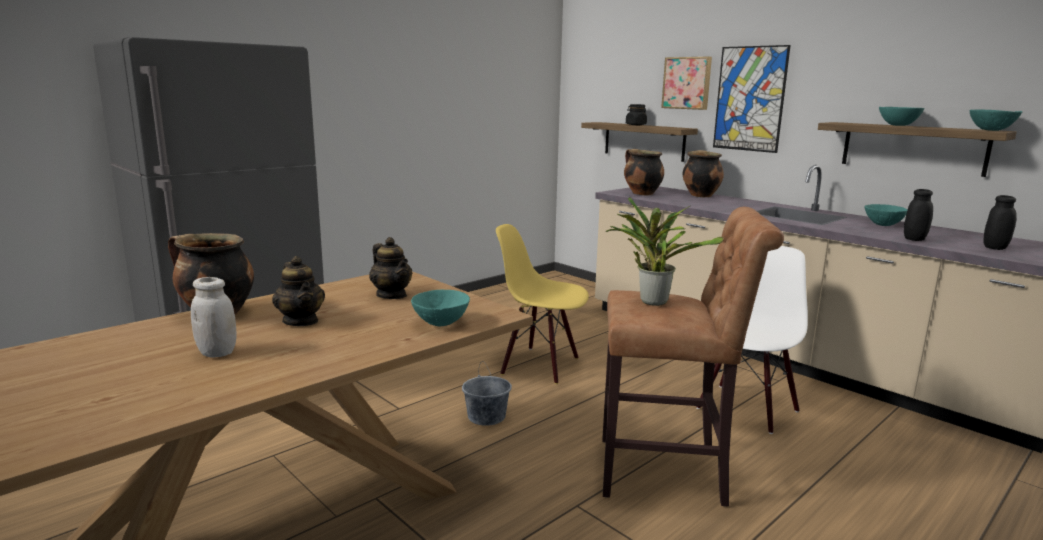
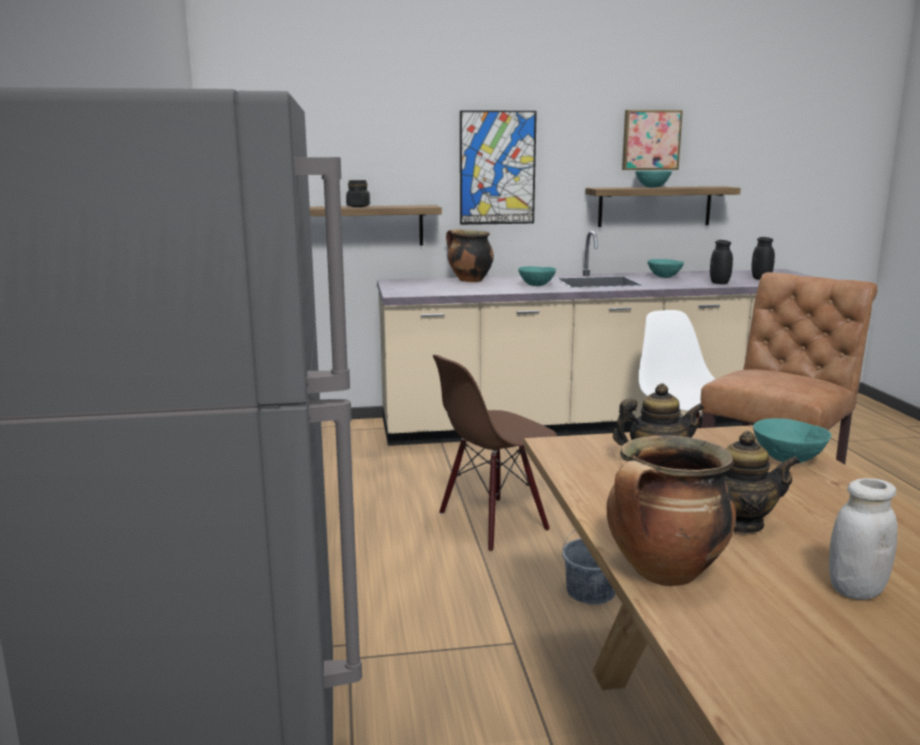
camera: 55 degrees left, 0 degrees up
(540, 365) = (493, 522): yellow chair -> brown chair
(641, 193) = (424, 289): cooking pot -> none
(651, 301) = (774, 378): potted plant -> none
(687, 83) = (416, 152): picture -> picture (650, 140)
(990, 130) = (720, 187): turquoise bowl -> turquoise bowl (536, 285)

